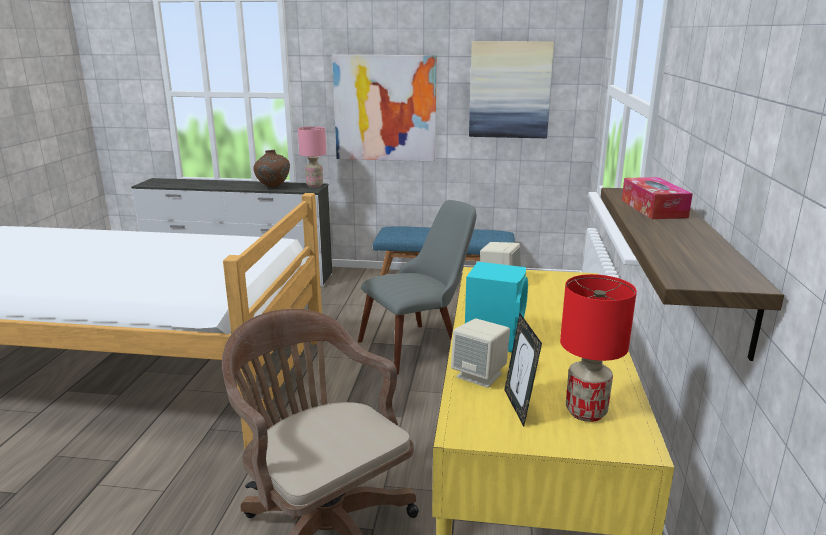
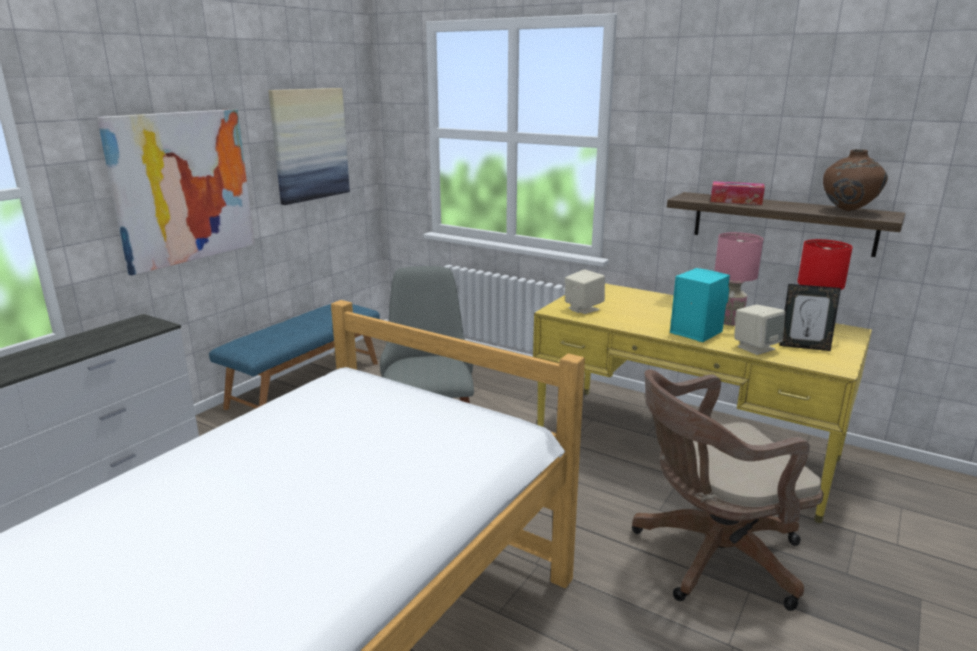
camera: 65 degrees left, 0 degrees up
(273, 188) = (93, 345): brown vase -> brown vase (848, 211)
(314, 185) = (137, 321): pink table lamp -> pink table lamp (728, 322)

